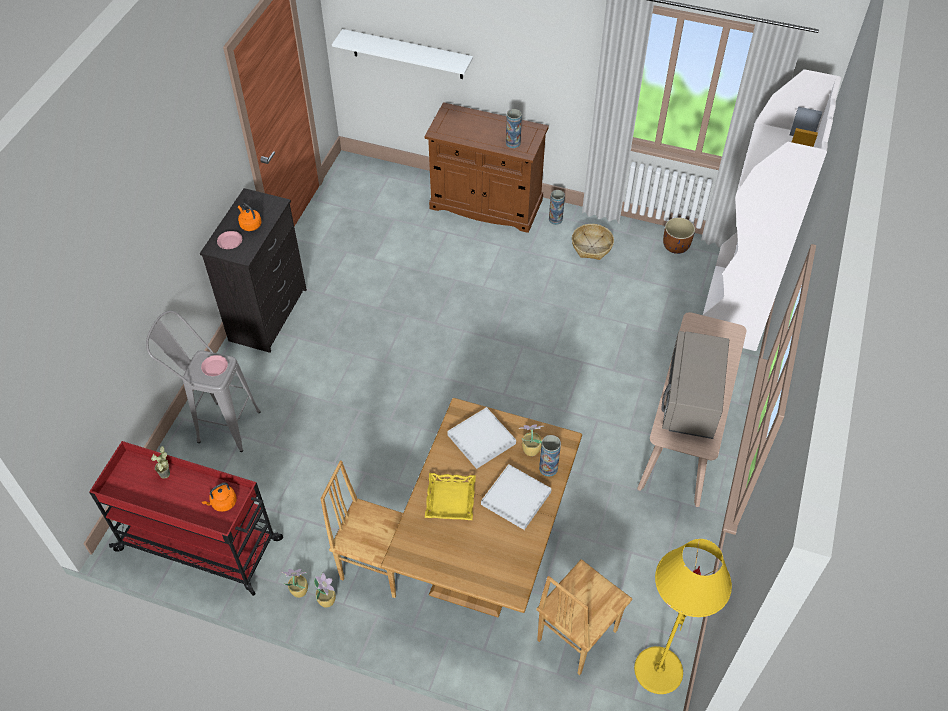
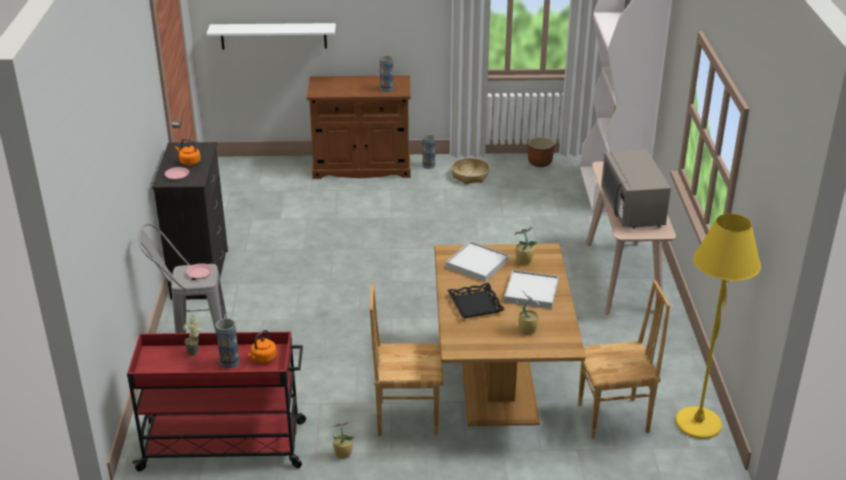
camera: 20 degrees left, 20 degrees down
(327, 600) = (374, 453): potted plant -> potted plant (527, 329)
(451, 499) = (476, 304): yellow tray -> black tray
(548, 468) = (546, 268): vase -> vase (229, 362)
(575, 635) = (614, 419): brown chair -> brown chair turned 120 degrees counterclockwise

